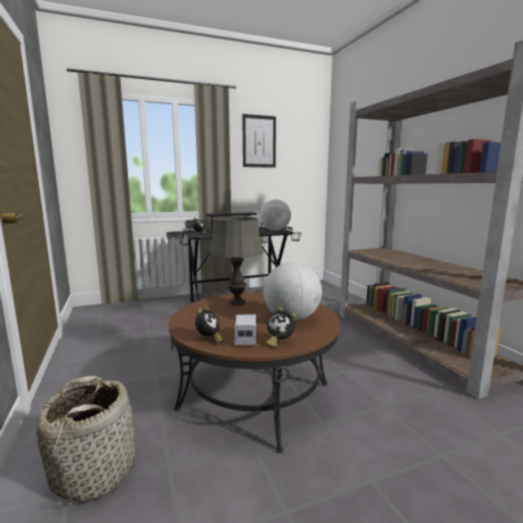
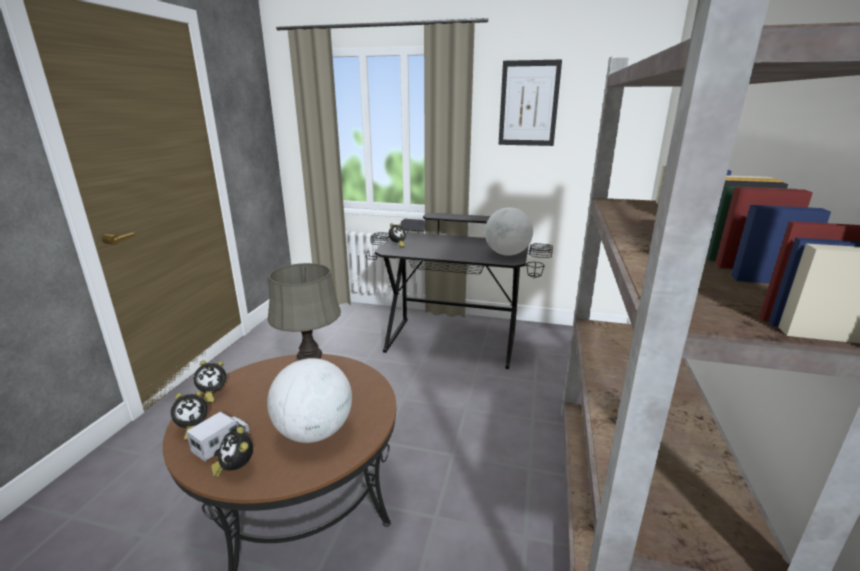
camera: 35 degrees right, 10 degrees up
(95, 471) = (103, 507): basket -> none
(185, 325) = (212, 394): none -> alarm clock

